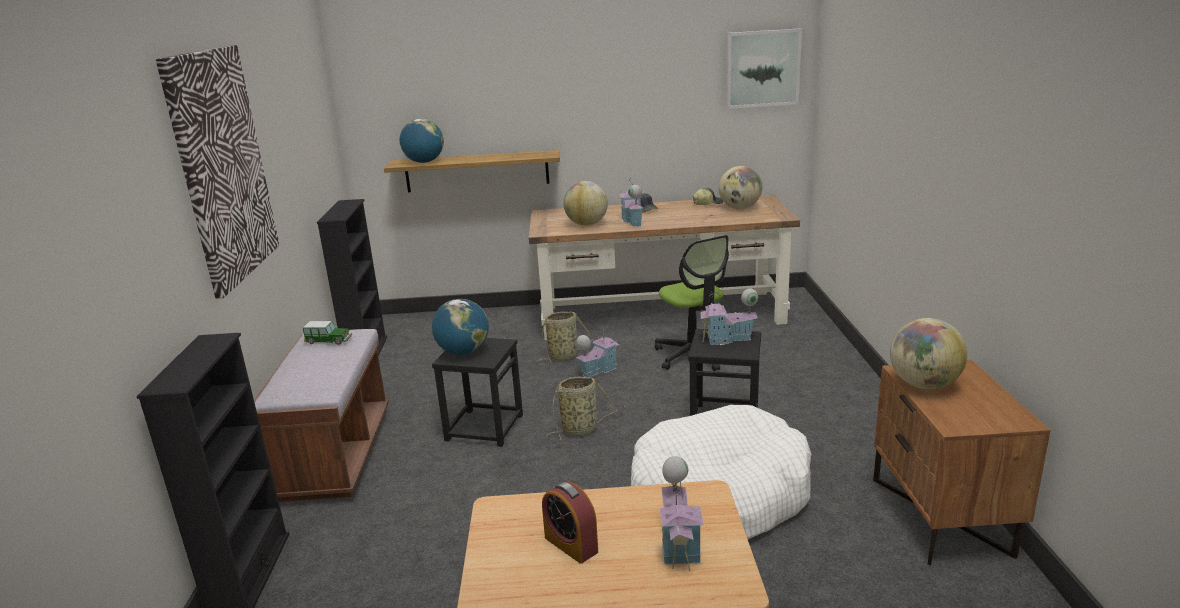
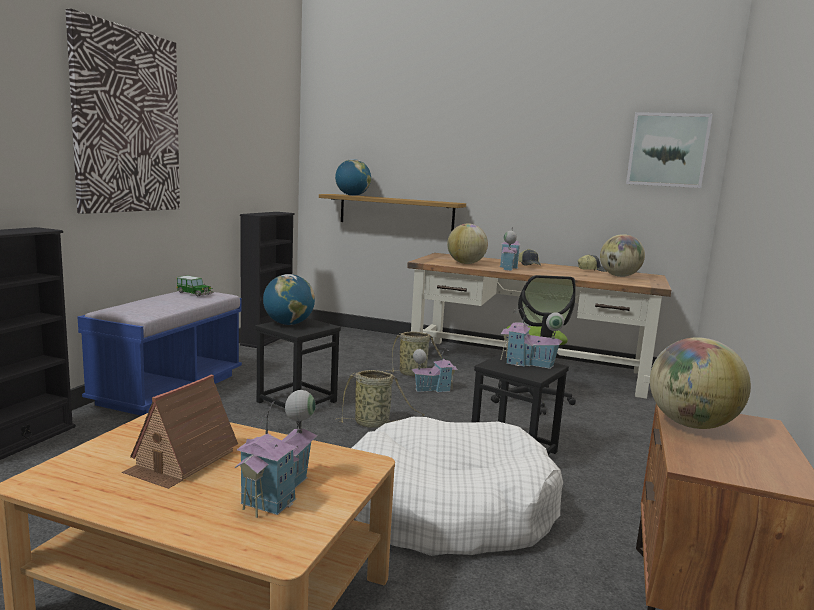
camera: 20 degrees right, 10 degrees down
(334, 455) = (169, 389): brown bench -> blue bench
(571, 544) = (181, 461): alarm clock -> toy house

